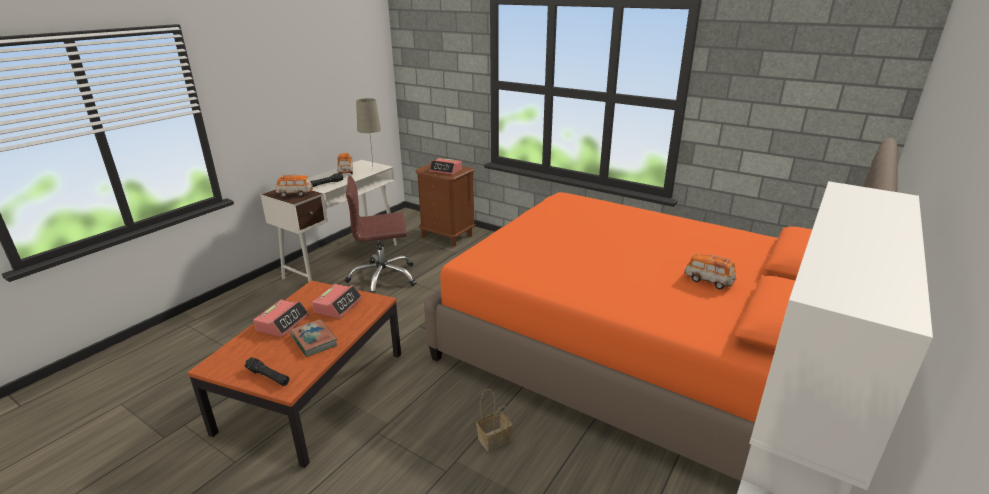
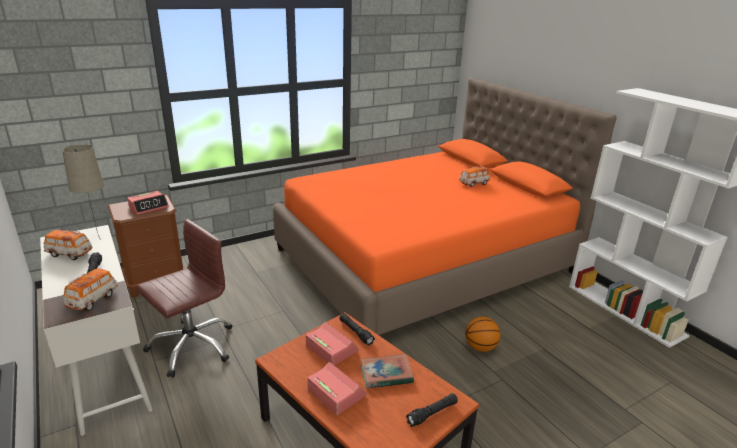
camera: 65 degrees left, 0 degrees up
(367, 311) = (356, 332): none -> black flashlight
(383, 278) = (192, 346): brown office chair -> brown office chair turned 150 degrees counterclockwise
(493, 440) = (480, 347): basket -> basketball

